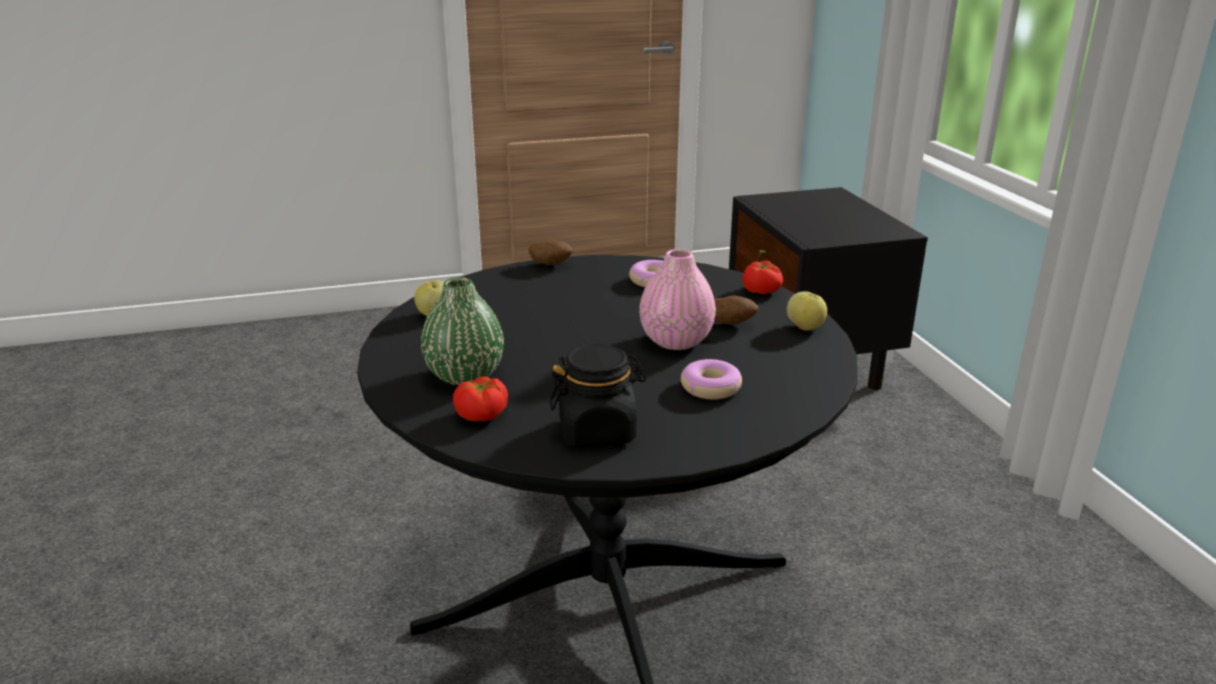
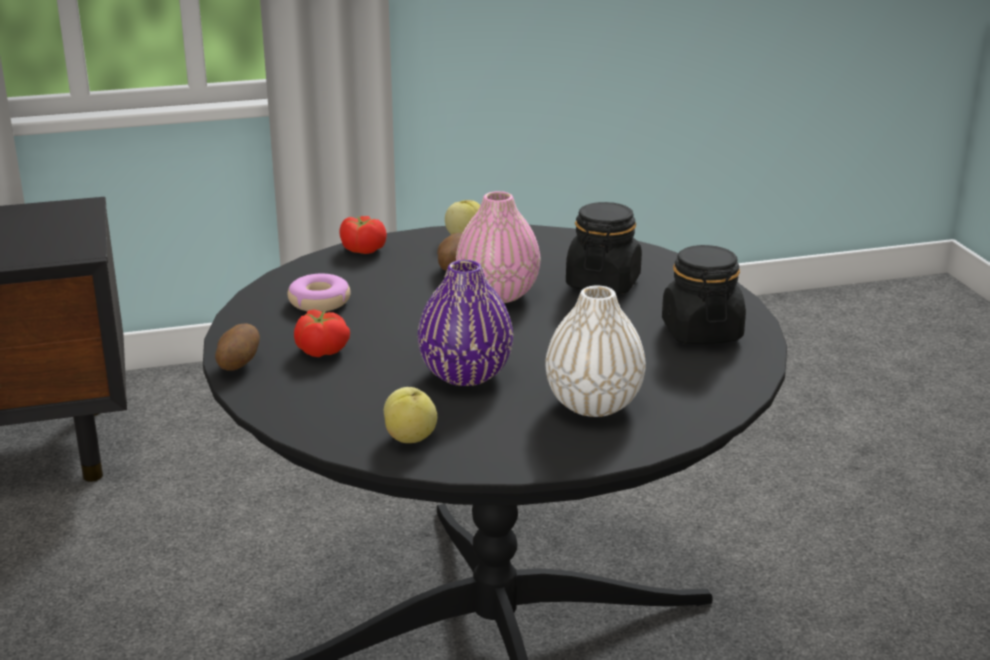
camera: 90 degrees left, 0 degrees up
(465, 375) = (593, 404): green vase -> white vase
(482, 415) = (685, 388): tomato -> tomato (322, 350)
(525, 330) = (465, 374): none -> purple vase
(710, 388) = (603, 283): donut -> black jar

